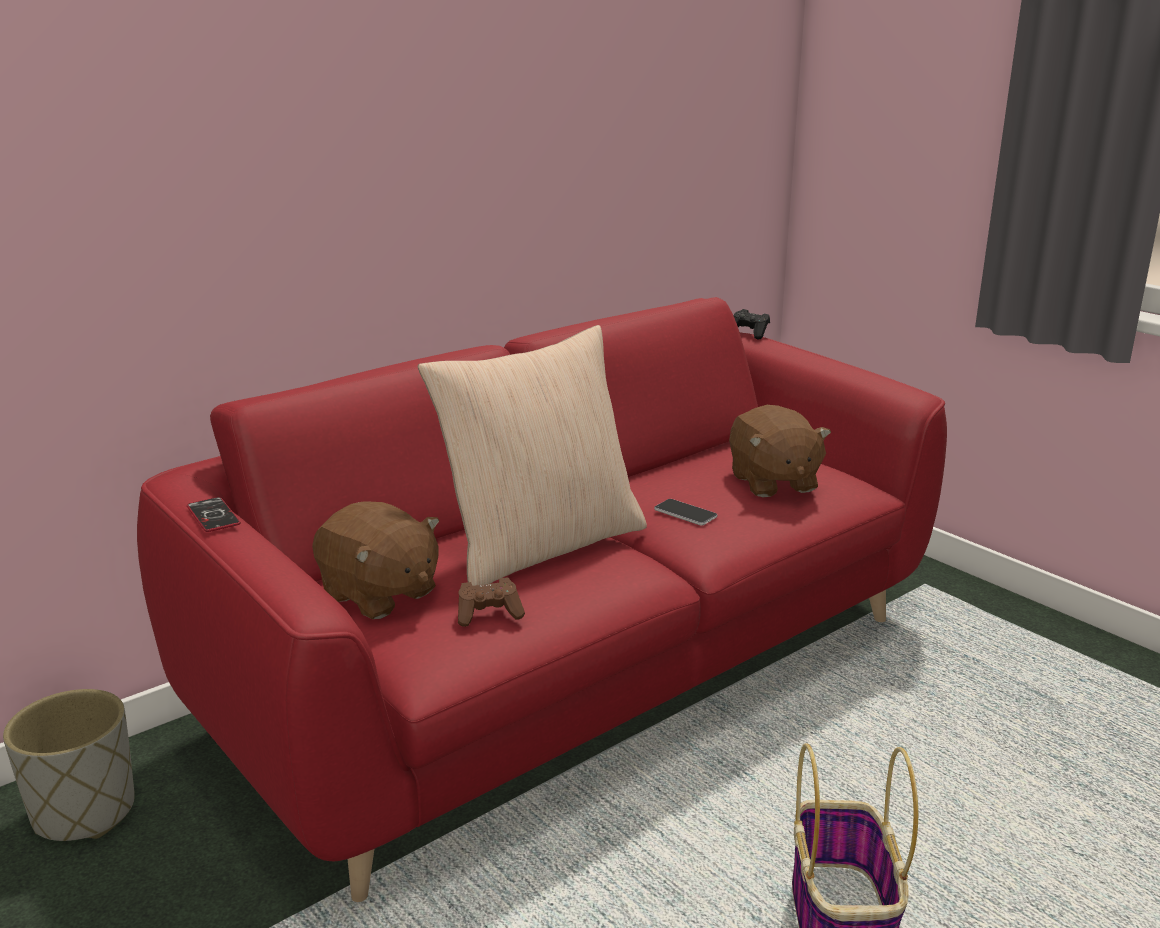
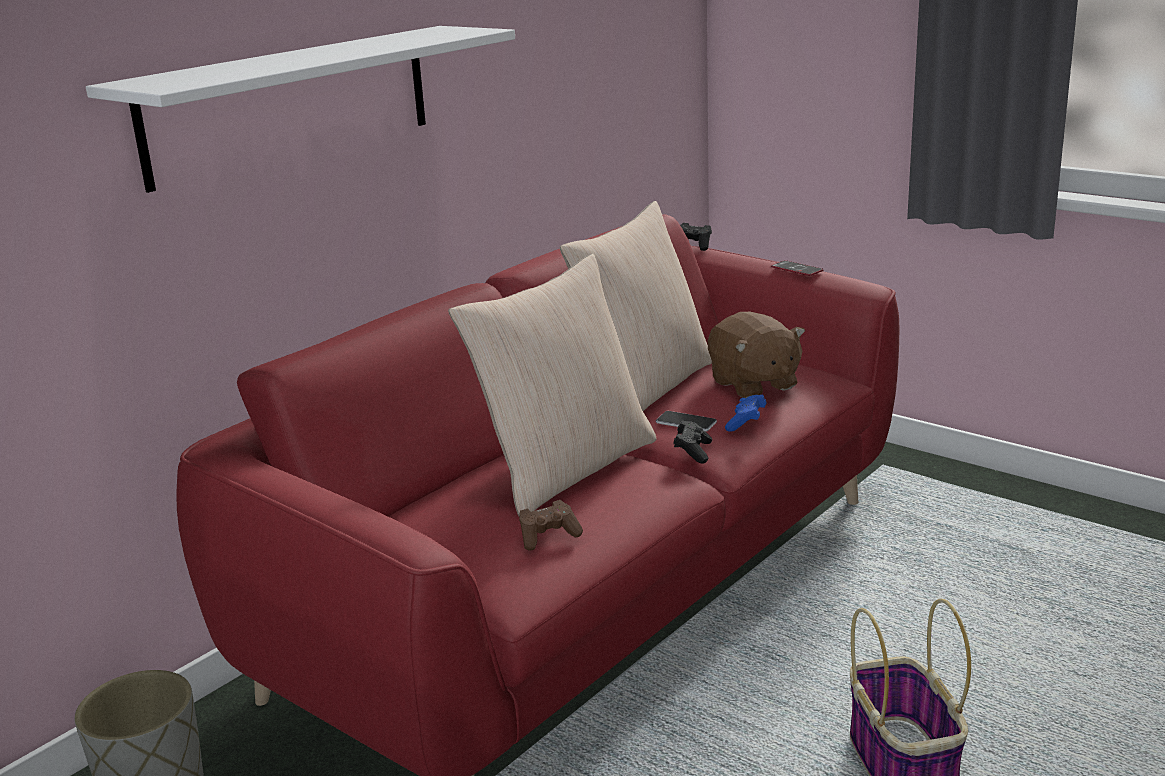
camera: 10 degrees left, 0 degrees up
(213, 516) = (276, 477): phone -> phone (797, 269)
(304, 142) = (291, 104): none -> white shelf
(379, 594) = (434, 534): brown plush toy -> none
(661, 472) = (645, 387): none -> beige pillow
(679, 545) = (693, 452): none -> black game controller
(747, 522) = (746, 423): none -> blue game controller

